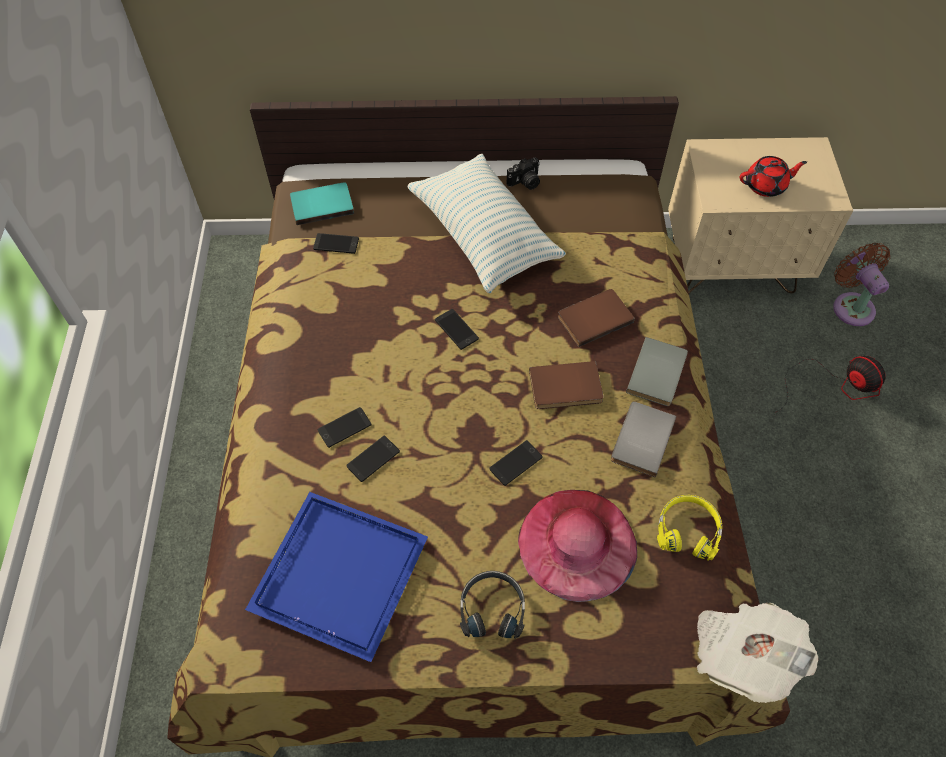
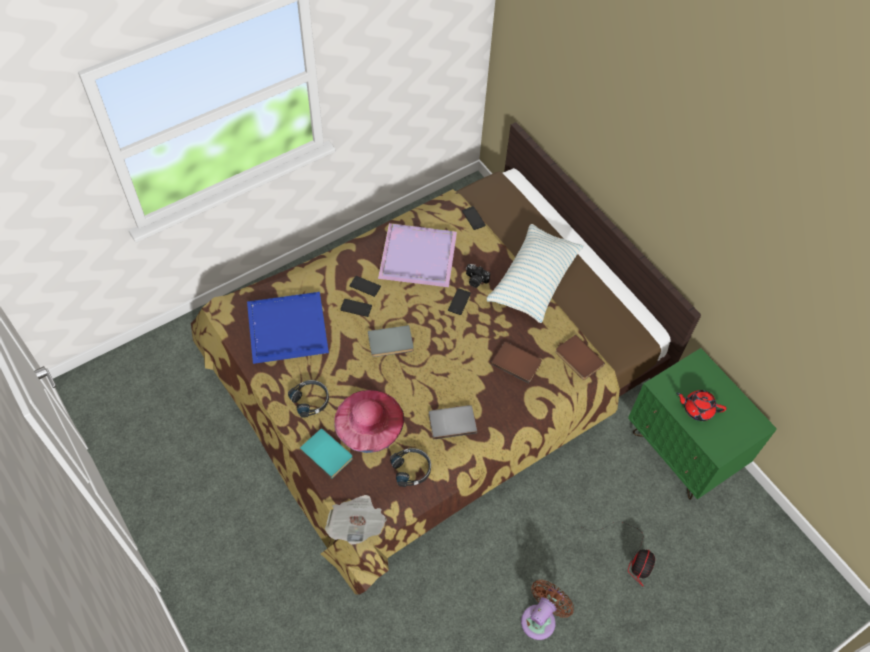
camera: 55 degrees right, 0 degrees up
(321, 204) = (497, 197): turquoise book -> turquoise book (327, 453)
(346, 334) = (419, 255): none -> purple tray
(515, 463) = (396, 370): phone -> none
(525, 182) = (594, 282): camera -> camera (475, 280)
(566, 389) = (458, 371): brown book -> brown book (578, 359)
(659, 374) = (502, 412): grey book -> grey book (391, 343)
(688, 529) = (412, 469): yellow headphones -> black headphones
(732, 266) = (682, 452): beige nightstand -> green nightstand
(766, 186) = (697, 409): red teapot -> red teapot turned 150 degrees clockwise
(851, 305) = (709, 542): brown fan -> brown fan (540, 619)

